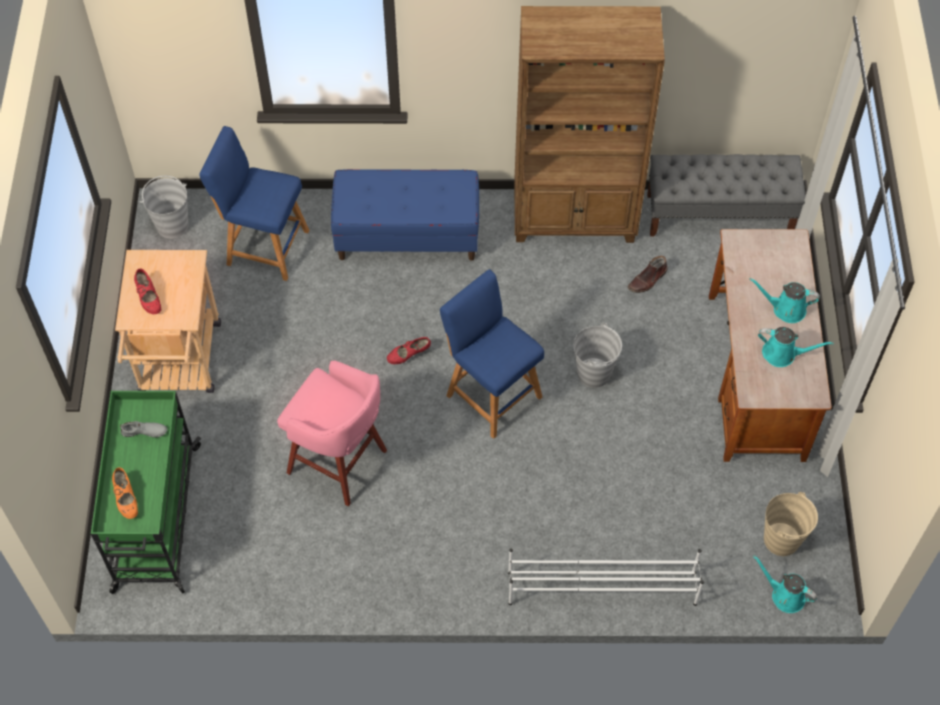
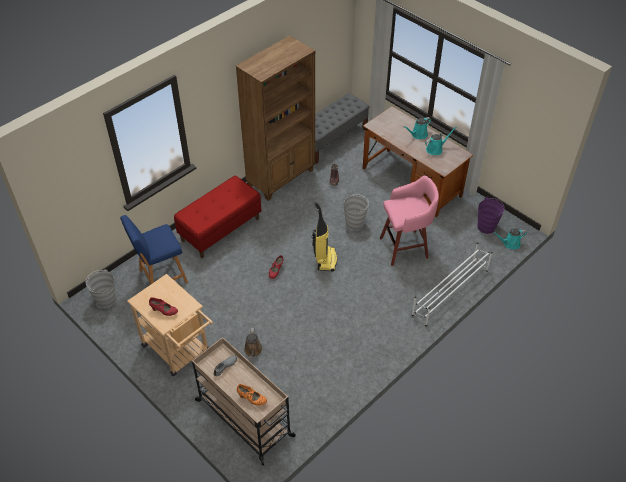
camera: 45 degrees left, 10 degrees down
(156, 519) = (245, 419): green cart -> beige cart
(260, 440) = (253, 351): none -> brown watering can
(340, 463) = (298, 331): pink stool -> pink stool (405, 247)
(407, 236) = (220, 229): blue bench -> red bench
(491, 393) = (325, 259): blue stool -> vacuum cleaner
(782, 540) = (486, 227): beige bucket -> purple bucket

